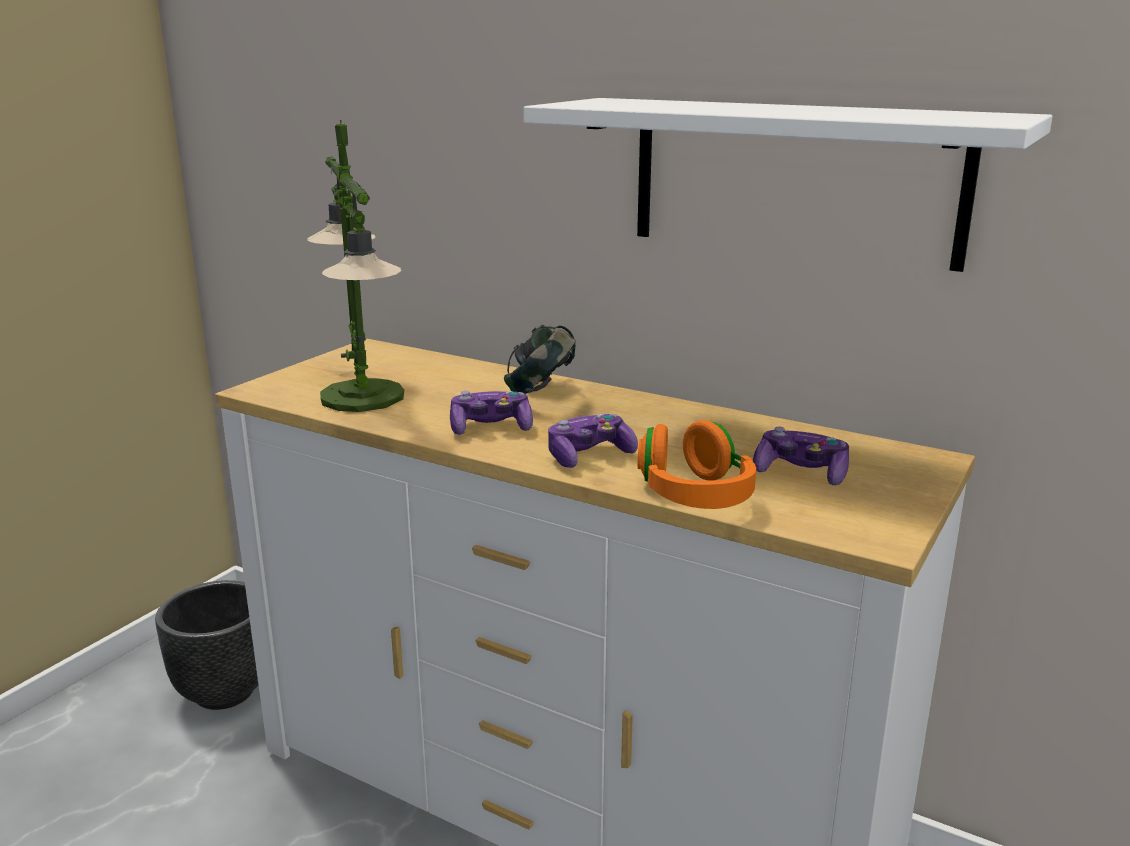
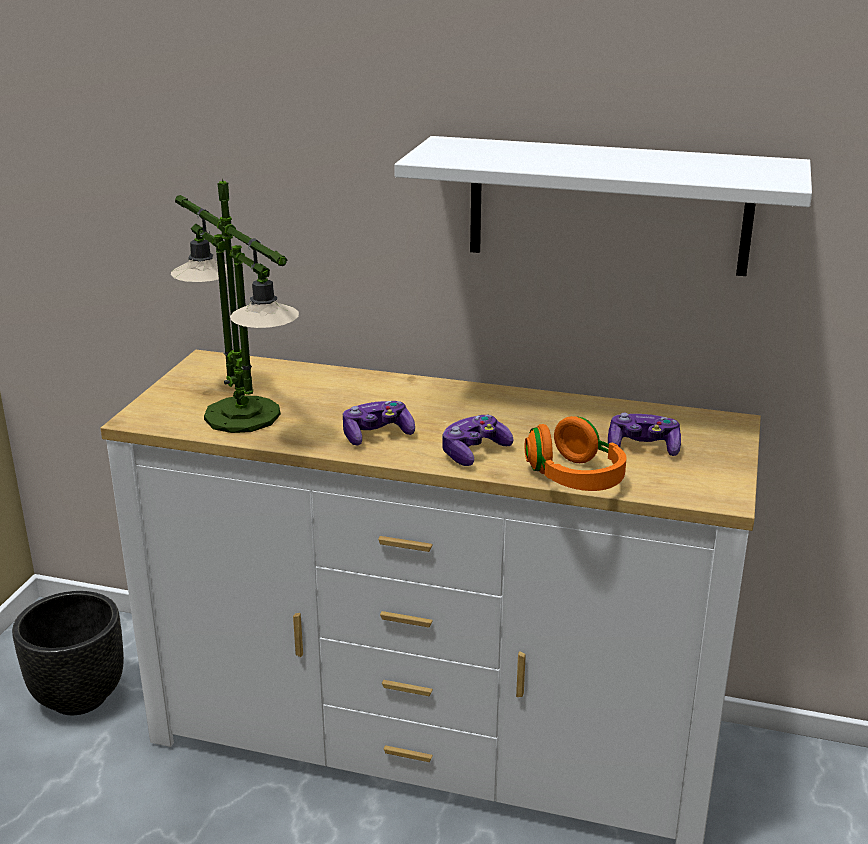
camera: 15 degrees left, 5 degrees up
(541, 393) = (397, 394): headphones -> none

